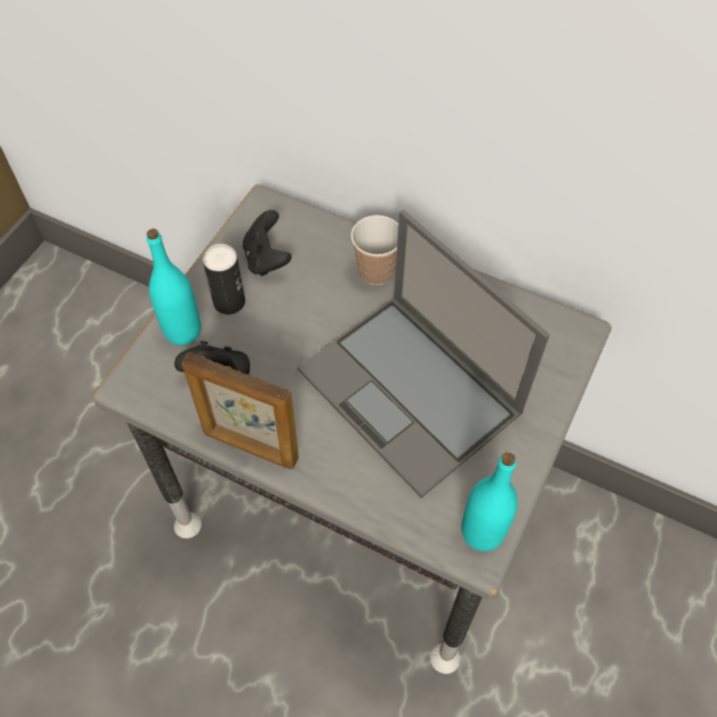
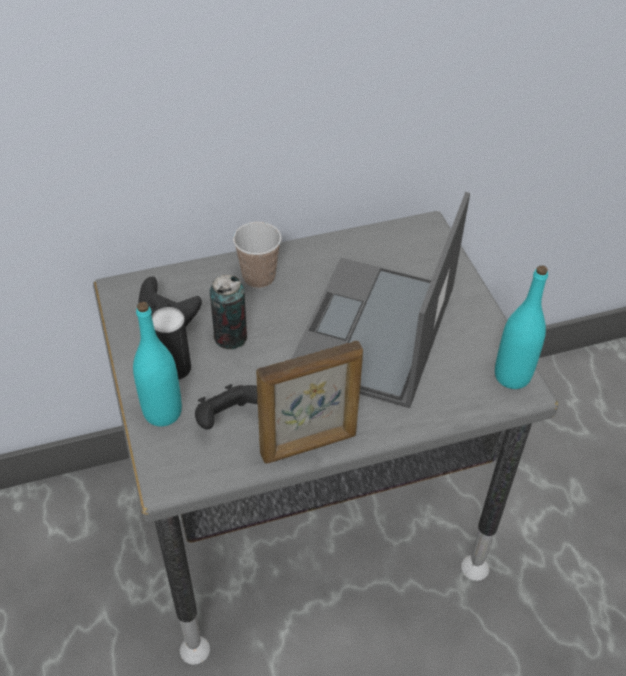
camera: 45 degrees left, 10 degrees down
(296, 308) = (230, 337): none -> can
(411, 393) = (373, 332): laptop -> laptop turned 105 degrees clockwise

